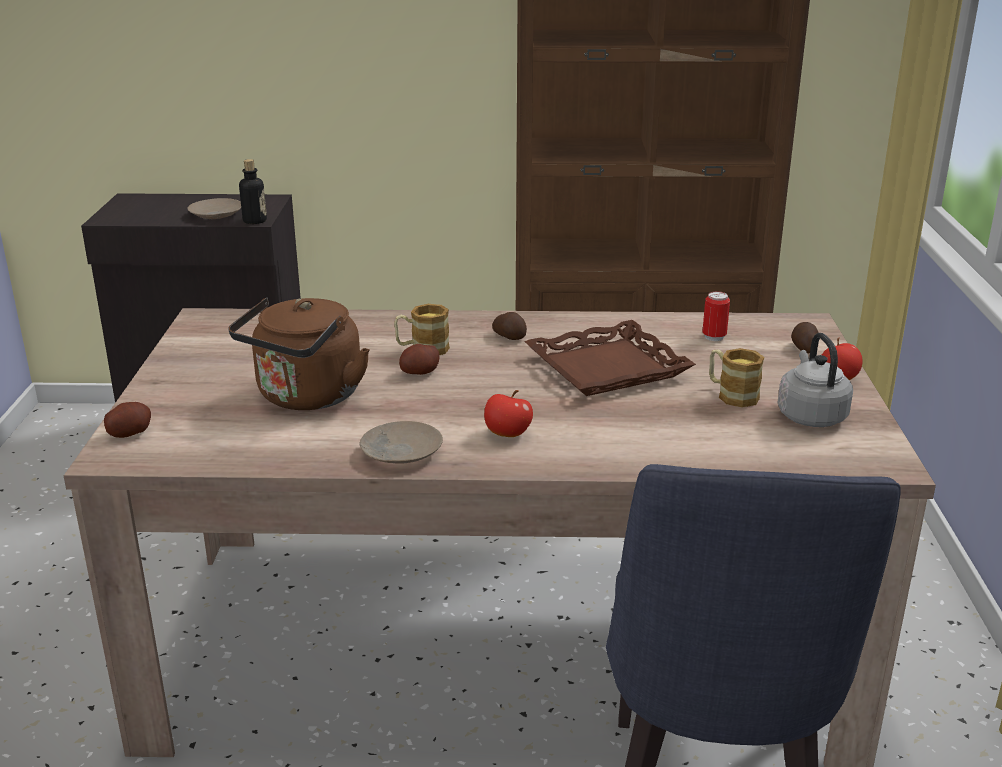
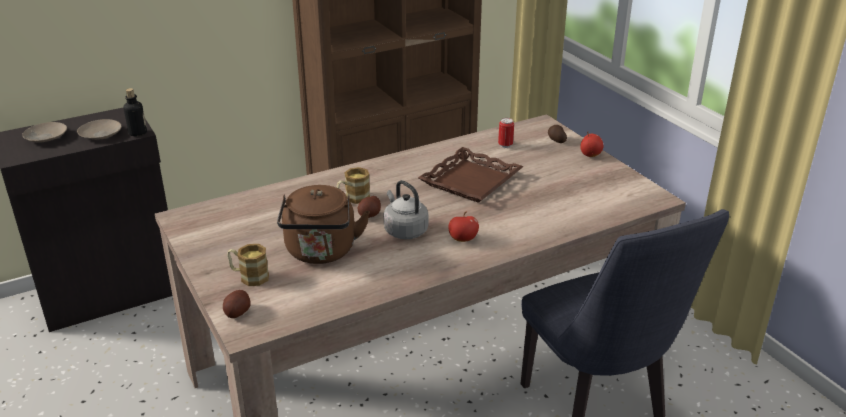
camera: 30 degrees left, 5 degrees up
(400, 452) = (418, 269): beige plate -> beige plate (45, 137)
(510, 336) = (394, 175): potato -> none
(731, 394) = (549, 179): mug -> mug (249, 276)
(810, 415) = (597, 180): grey kettle -> grey kettle (404, 230)

